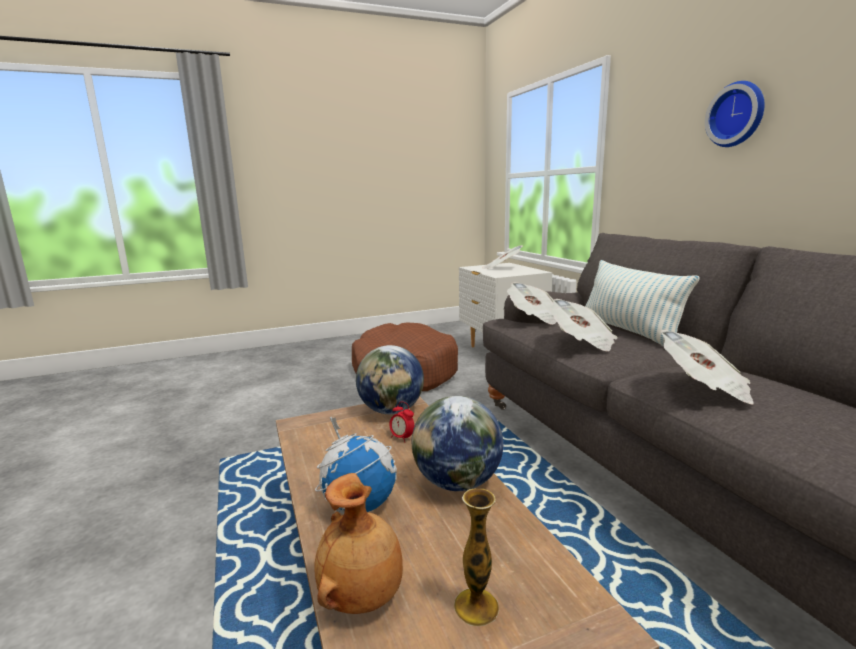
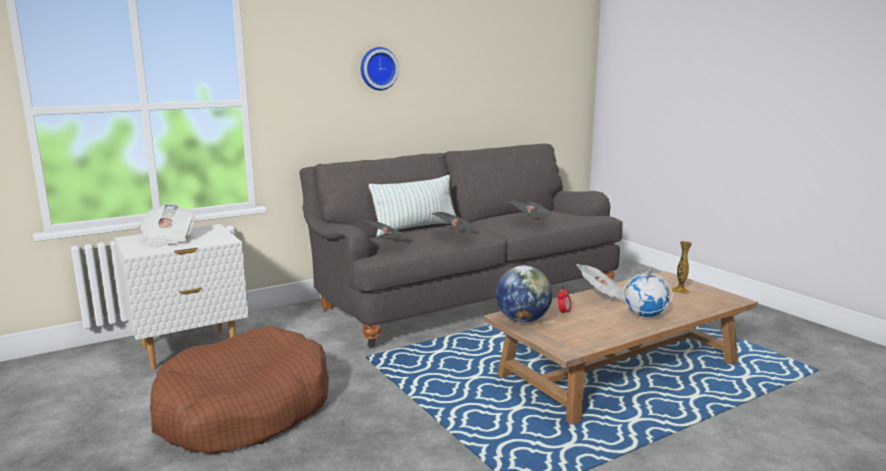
camera: 100 degrees left, 0 degrees up
(363, 596) = (698, 307): brown vase -> none
(457, 483) = (603, 297): globe -> newspaper

